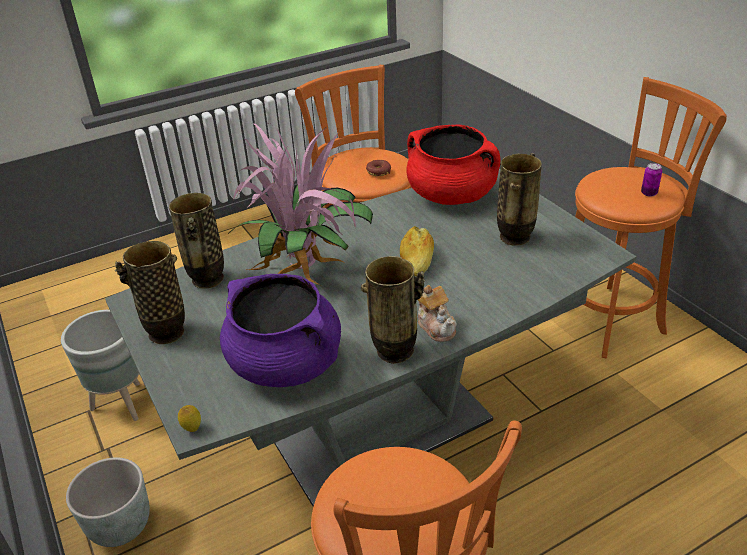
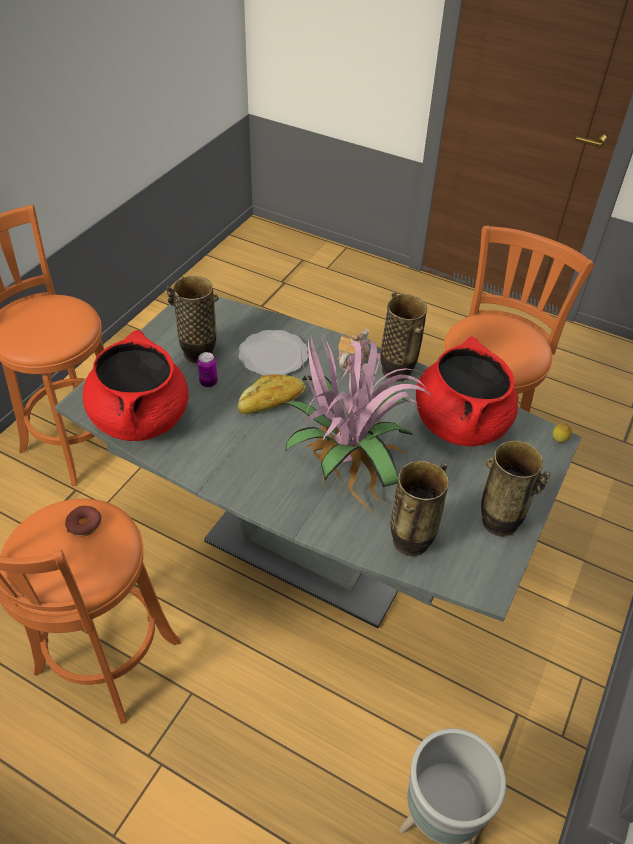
camera: 125 degrees left, 10 degrees up
(120, 526) = (543, 687): grey planter -> none
(286, 364) = (460, 423): purple cooking pot -> red cooking pot
(481, 278) = (273, 356): none -> plate
(649, 193) = (56, 308): can -> can (208, 382)

